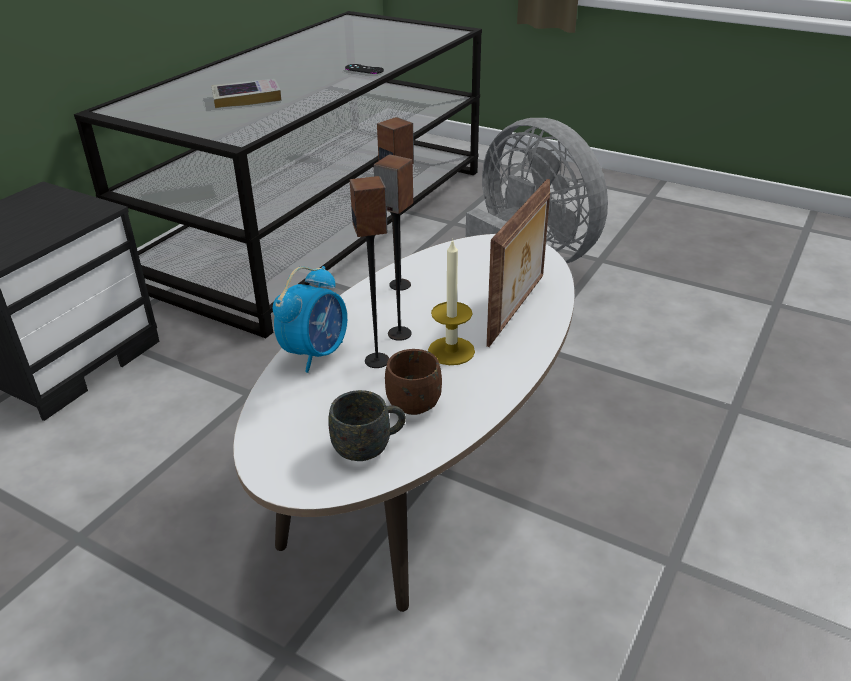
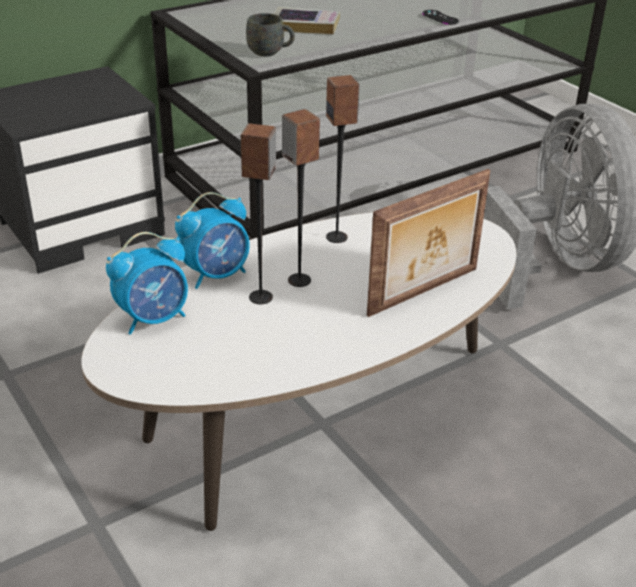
camera: 25 degrees right, 0 degrees up
(288, 415) = (154, 318): none -> alarm clock
(369, 447) = (195, 365): grey mug -> grey mug (270, 52)
(415, 399) = (265, 340): brown mug -> none
(451, 351) = (331, 309): candle -> none

